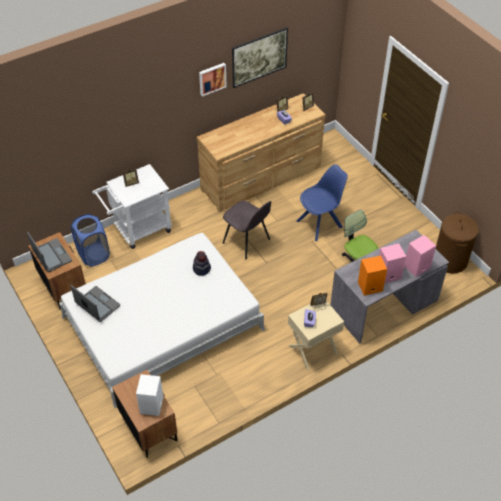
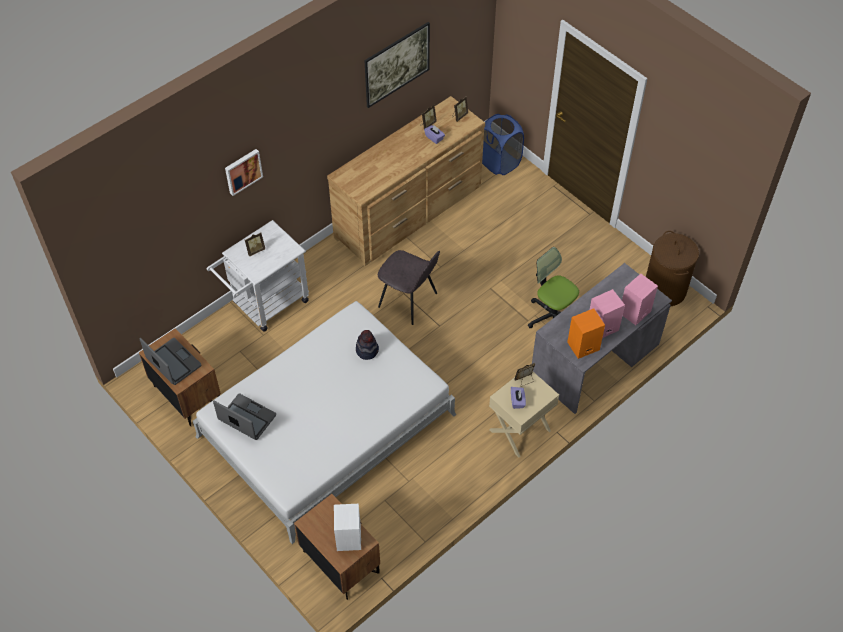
camera: 10 degrees left, 5 degrees up
(93, 255) = (216, 347): blue laundry basket -> blue laundry basket (499, 162)
(212, 78) = (342, 102): picture -> picture (243, 171)
(320, 223) = (496, 263): blue chair -> none

